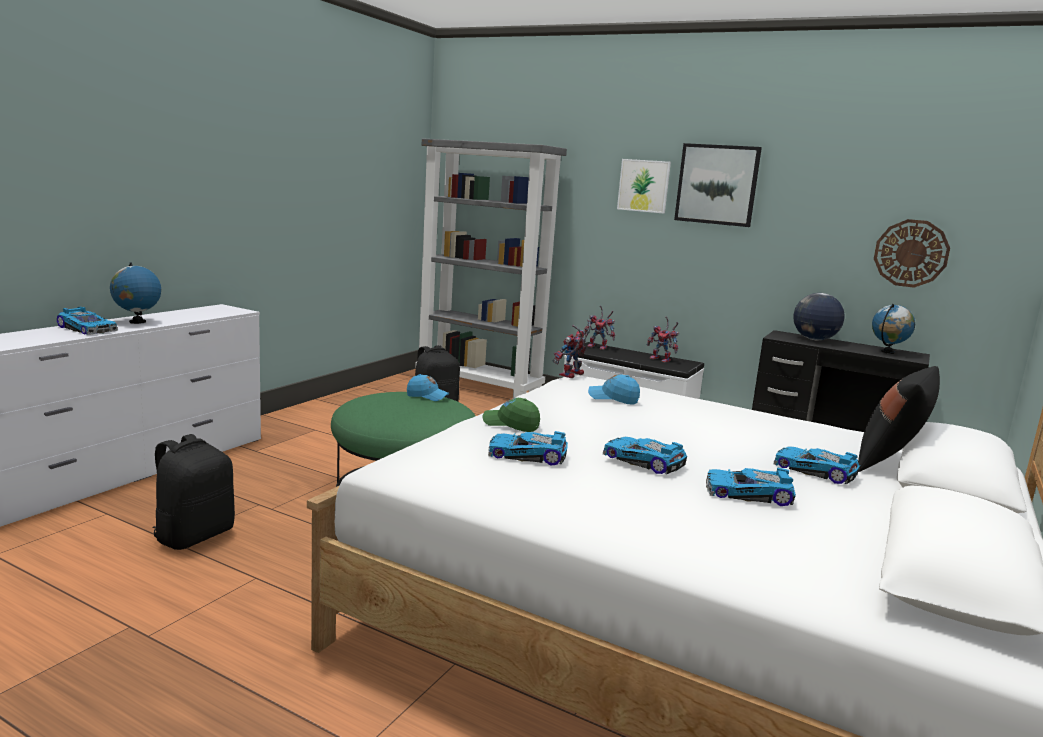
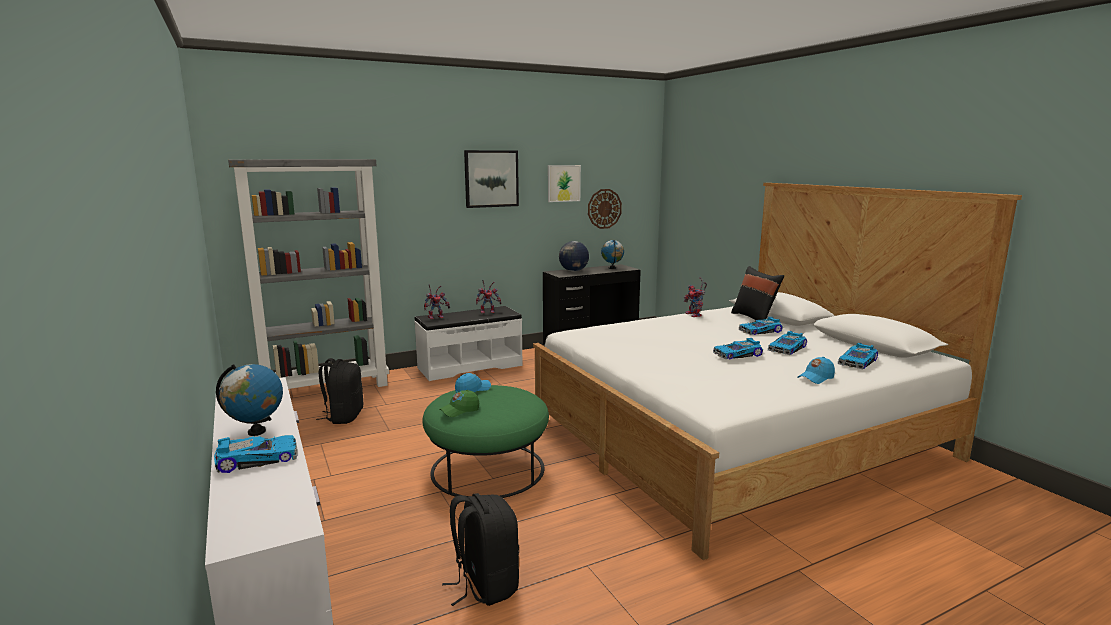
camera: 55 degrees left, 0 degrees up
(511, 424) = (655, 367): green cap -> green cap (460, 411)
(527, 455) = (714, 375): toy car -> toy car (858, 362)
(571, 375) = (562, 333): toy robot -> toy robot (695, 315)
(613, 398) = (630, 334): blue cap -> blue cap (816, 378)
(643, 186) = (437, 184): picture -> picture (563, 183)

